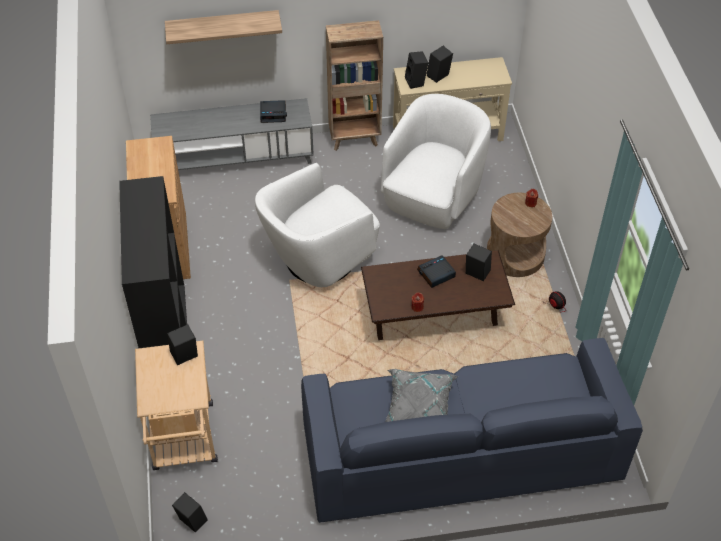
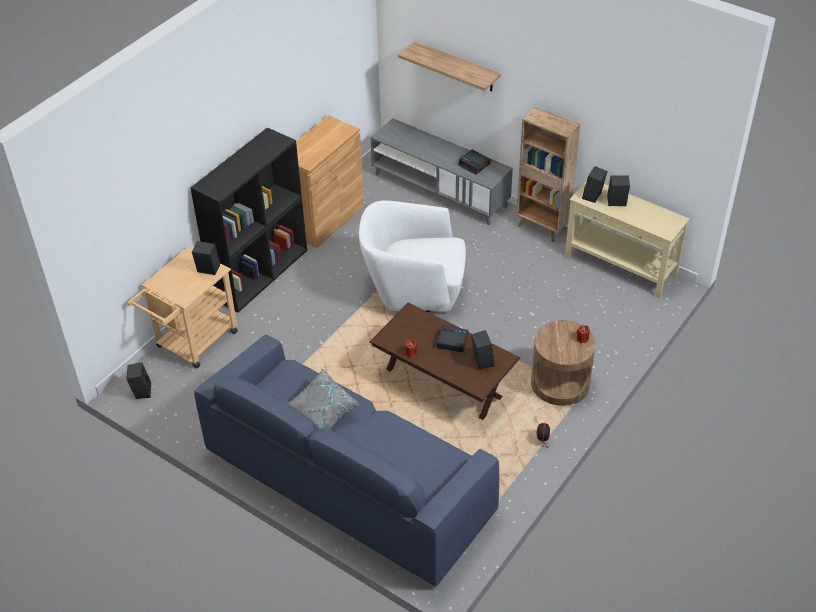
camera: 45 degrees right, 5 degrees down
(433, 197) = (550, 303): white armchair -> none

